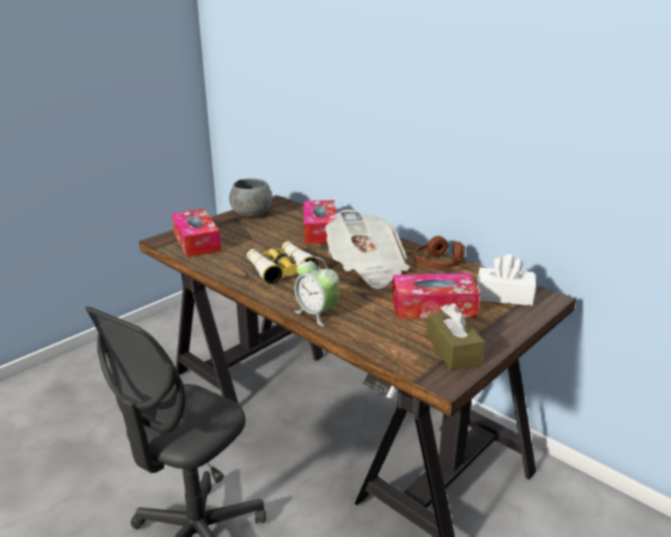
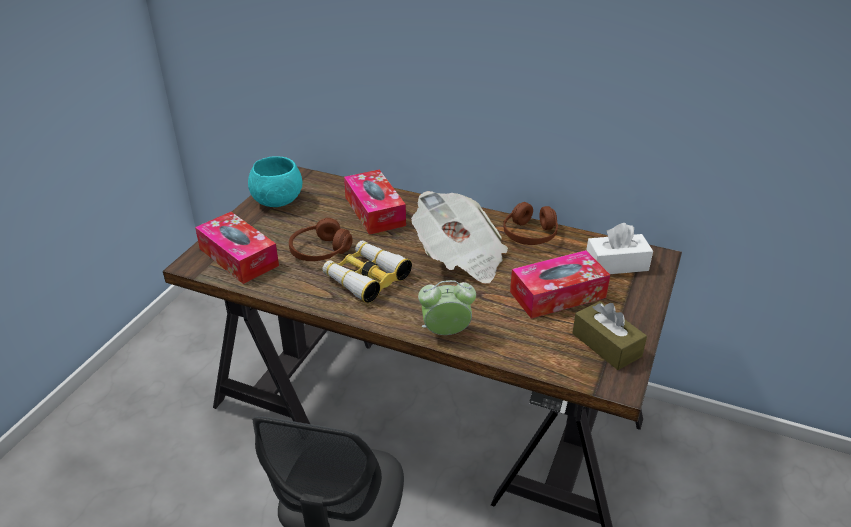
camera: 20 degrees left, 10 degrees up
(251, 214) = (277, 201): grey bowl -> turquoise bowl
(258, 247) = (320, 251): none -> brown headphones
(316, 314) = (446, 332): alarm clock -> alarm clock turned 150 degrees clockwise

